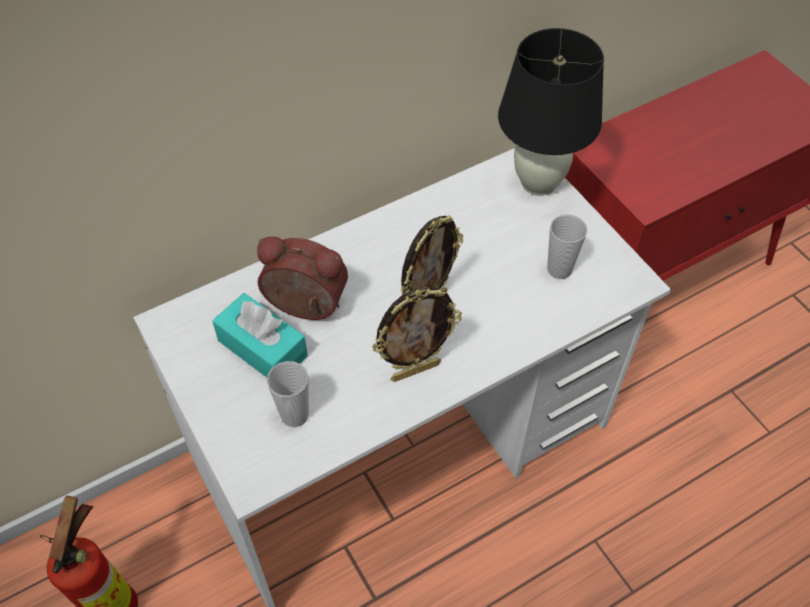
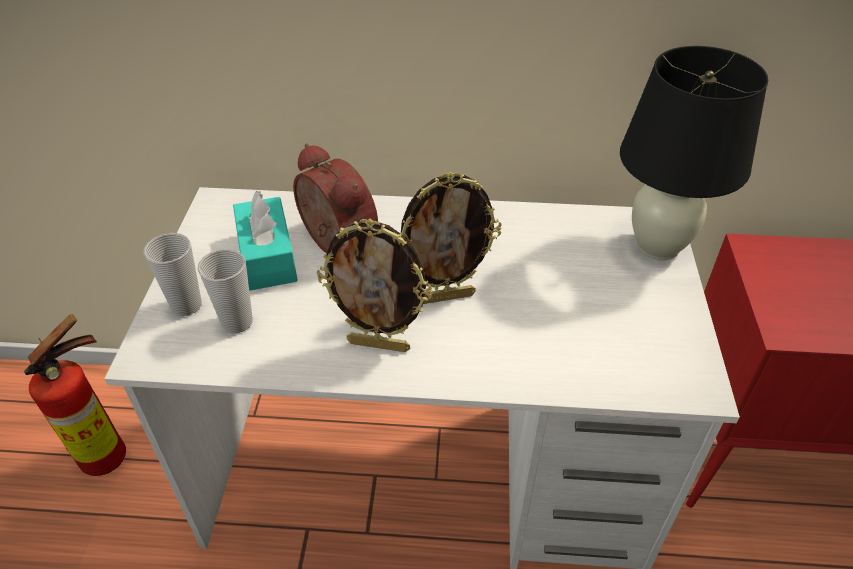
camera: 35 degrees right, 10 degrees down
(559, 269) = (614, 331): cup -> cup (186, 305)

